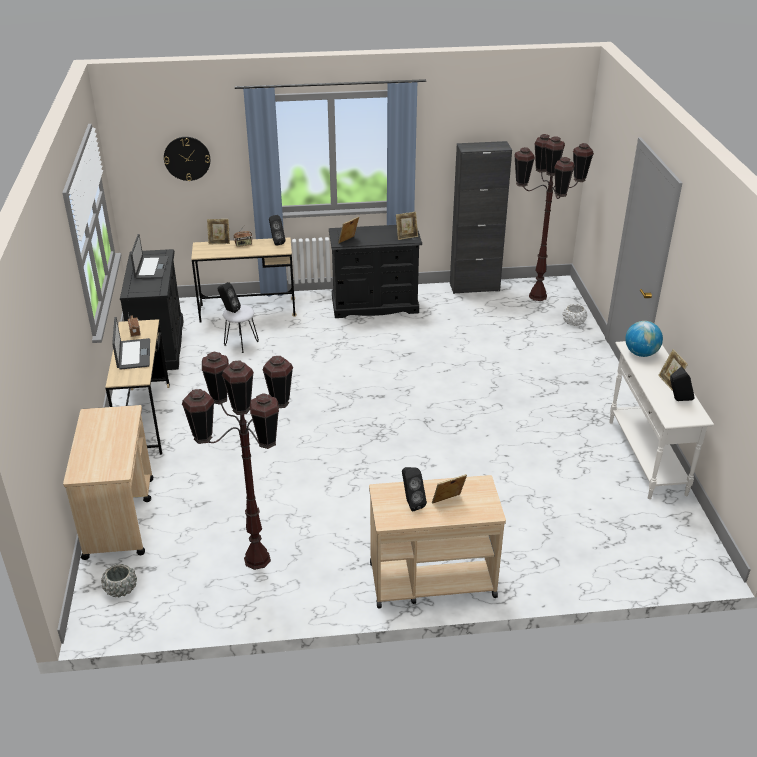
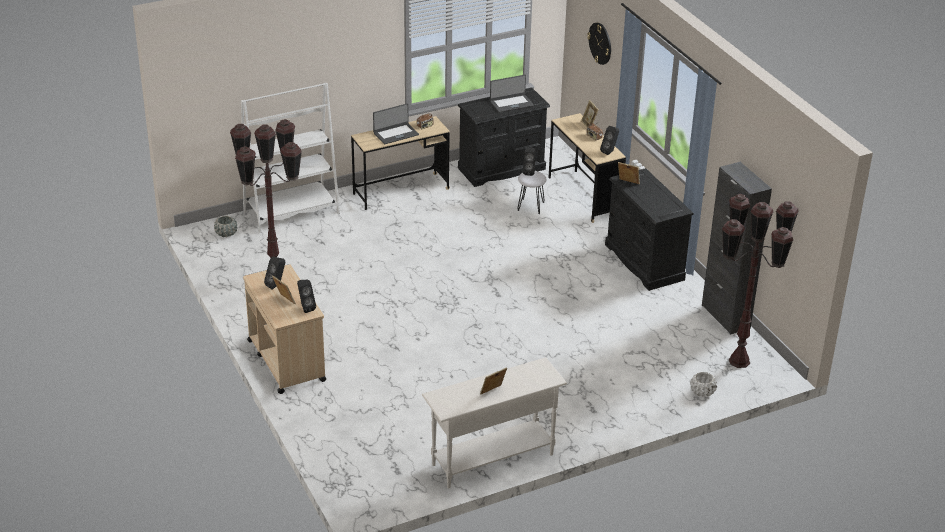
camera: 70 degrees right, 0 degrees up
(120, 517) = (292, 212): beige cart -> white bookcase
(406, 236) = (661, 212): picture frame -> none
(641, 353) = (532, 372): globe -> none
(678, 400) = (466, 398): black speaker -> black speaker (305, 308)

